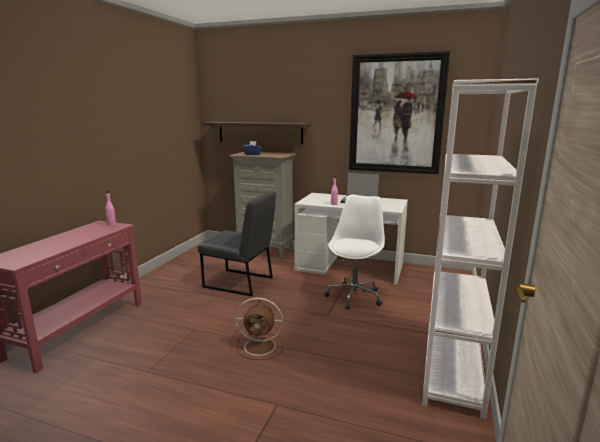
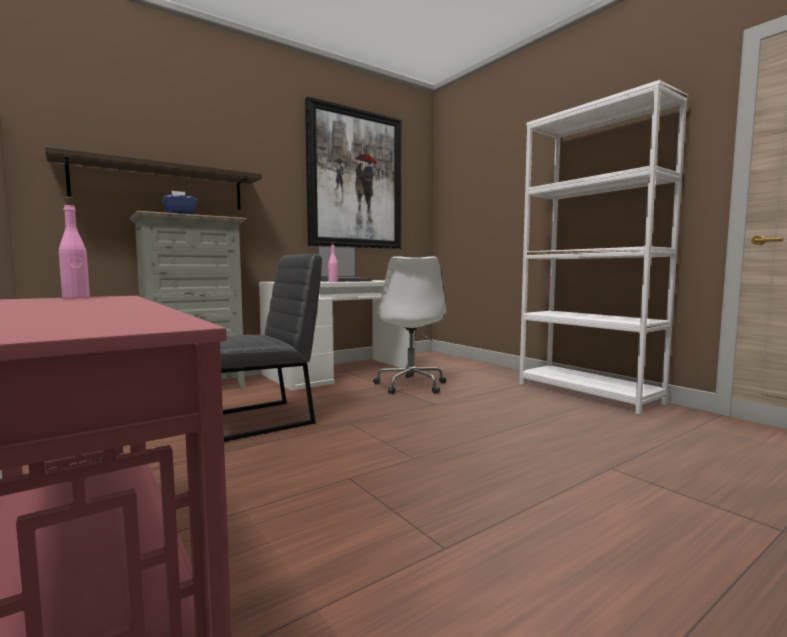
camera: 55 degrees left, 10 degrees down
(261, 346) = (465, 447): brown fan -> none
(354, 296) = (411, 386): white office chair -> white office chair turned 150 degrees counterclockwise

